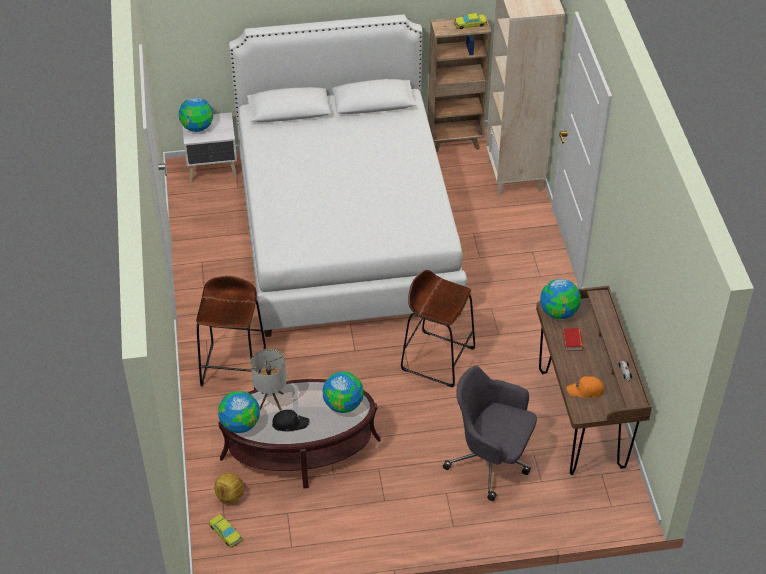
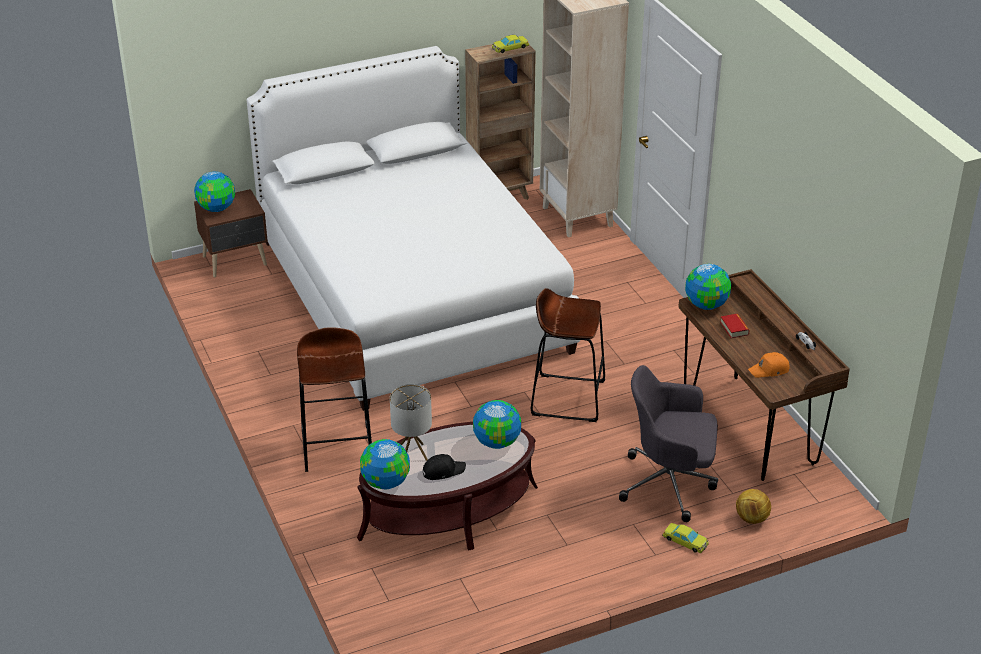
camera: 15 degrees left, 10 degrees down
(213, 169) = (236, 261): white nightstand -> brown nightstand
(225, 532) = (395, 612): yellow toy car -> yellow toy car (685, 540)
(230, 496) = (385, 574): football -> football (751, 518)

